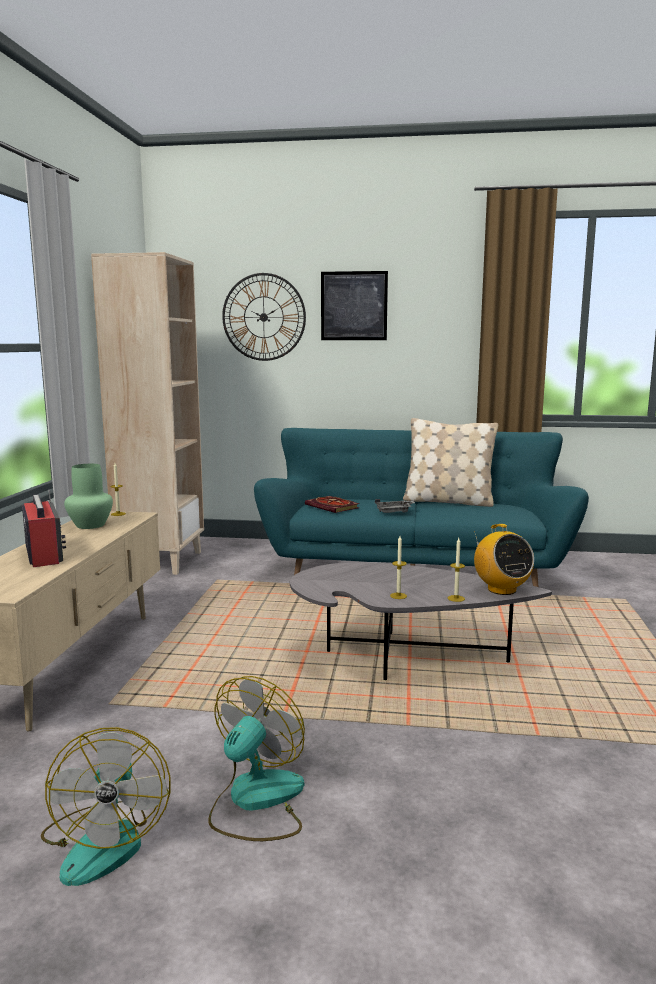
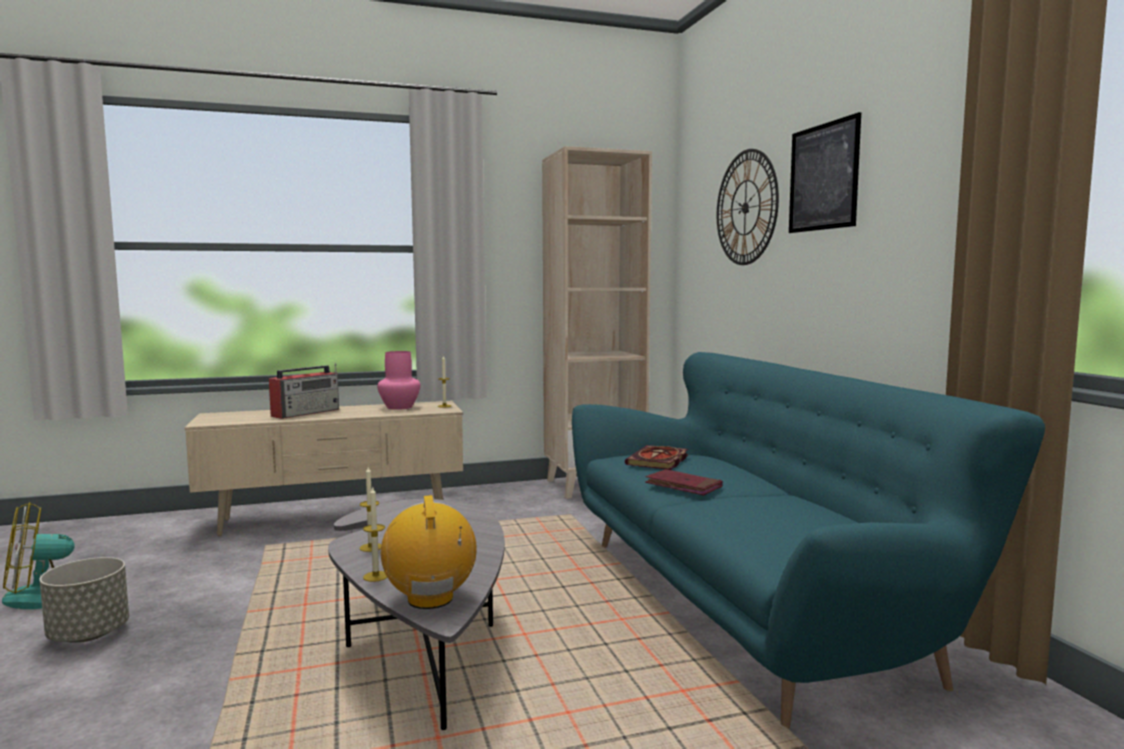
camera: 65 degrees right, 5 degrees down
(90, 525) = (400, 407): green vase -> pink vase
(256, 801) = (89, 634): fan -> grey planter
(394, 511) = (683, 486): grey tray -> red book
(448, 501) = (820, 505): beige pillow -> none
(501, 589) = (430, 599): radio -> radio turned 120 degrees clockwise

